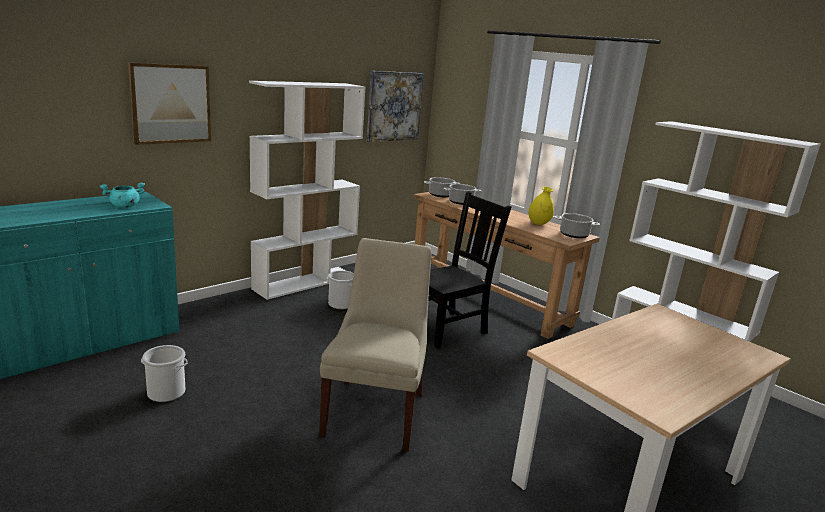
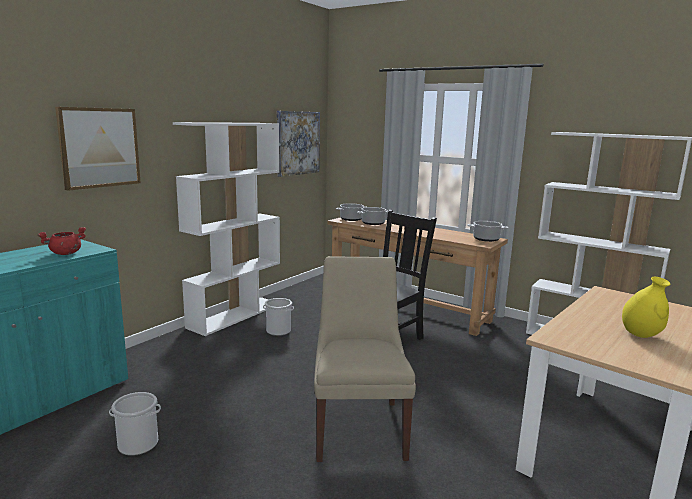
camera: 10 degrees left, 5 degrees down
(124, 206) = (65, 253): turquoise cooking pot -> red cooking pot
(539, 223) = (451, 233): yellow vase -> yellow vase (641, 335)

